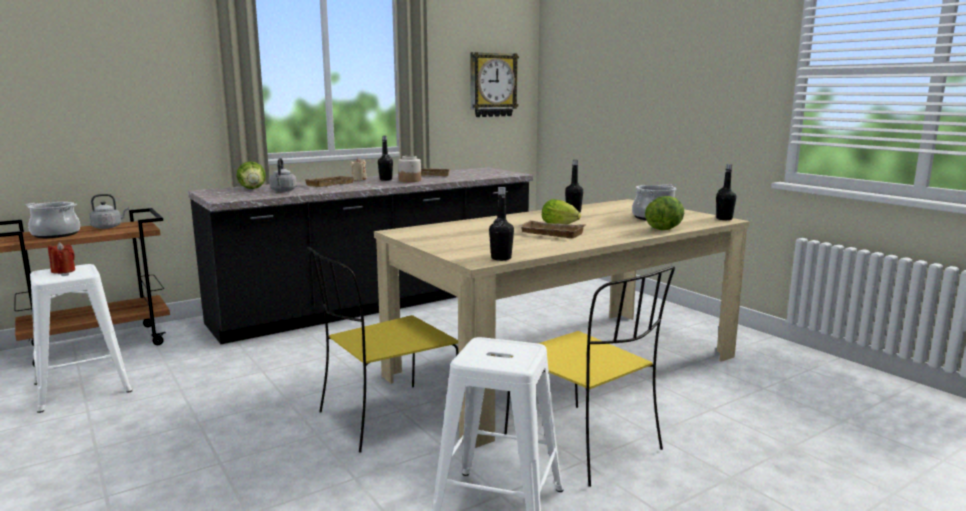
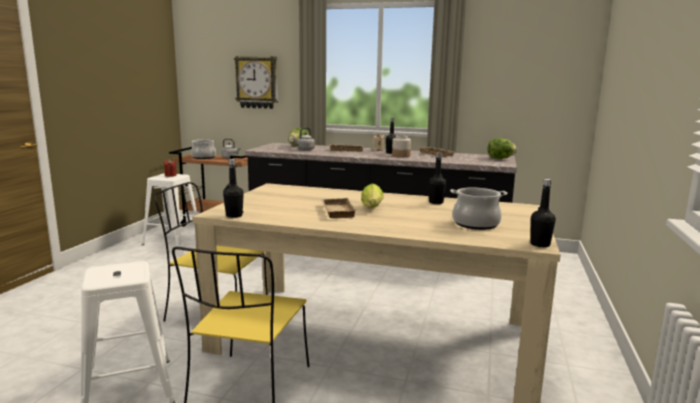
camera: 50 degrees right, 0 degrees up
(492, 85) = (540, 79): wall clock -> wall clock (257, 82)
(664, 229) = (432, 234): lettuce -> lettuce (500, 158)

